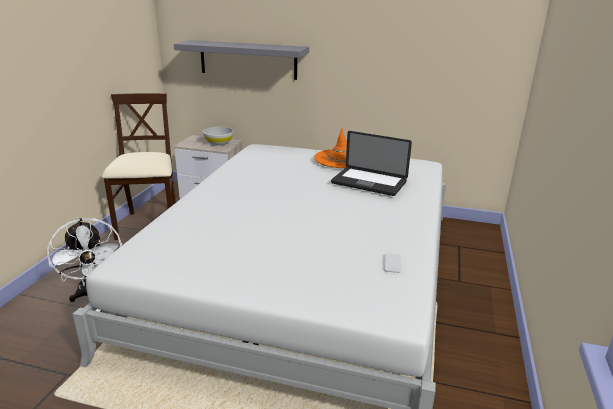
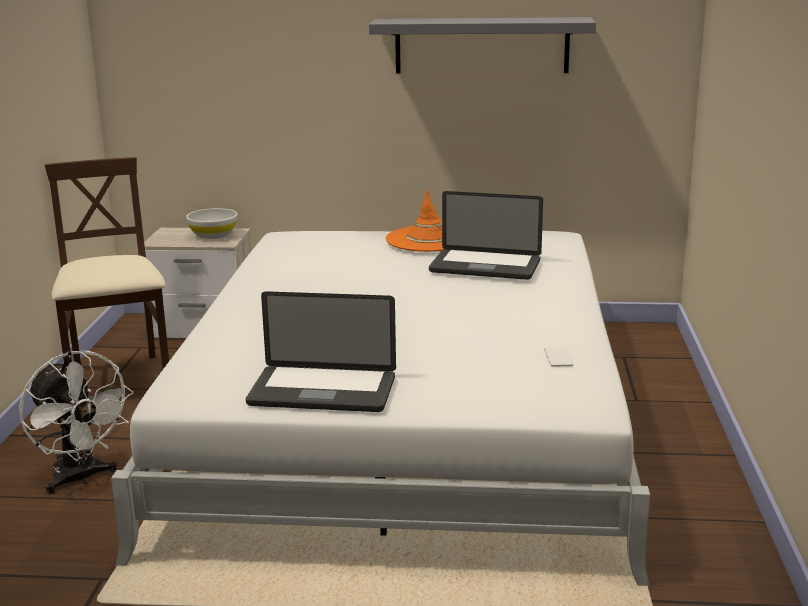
camera: 10 degrees left, 5 degrees down
(217, 272) = (322, 391): none -> laptop
(248, 59) = (255, 95): grey shelf -> grey shelf (481, 45)

